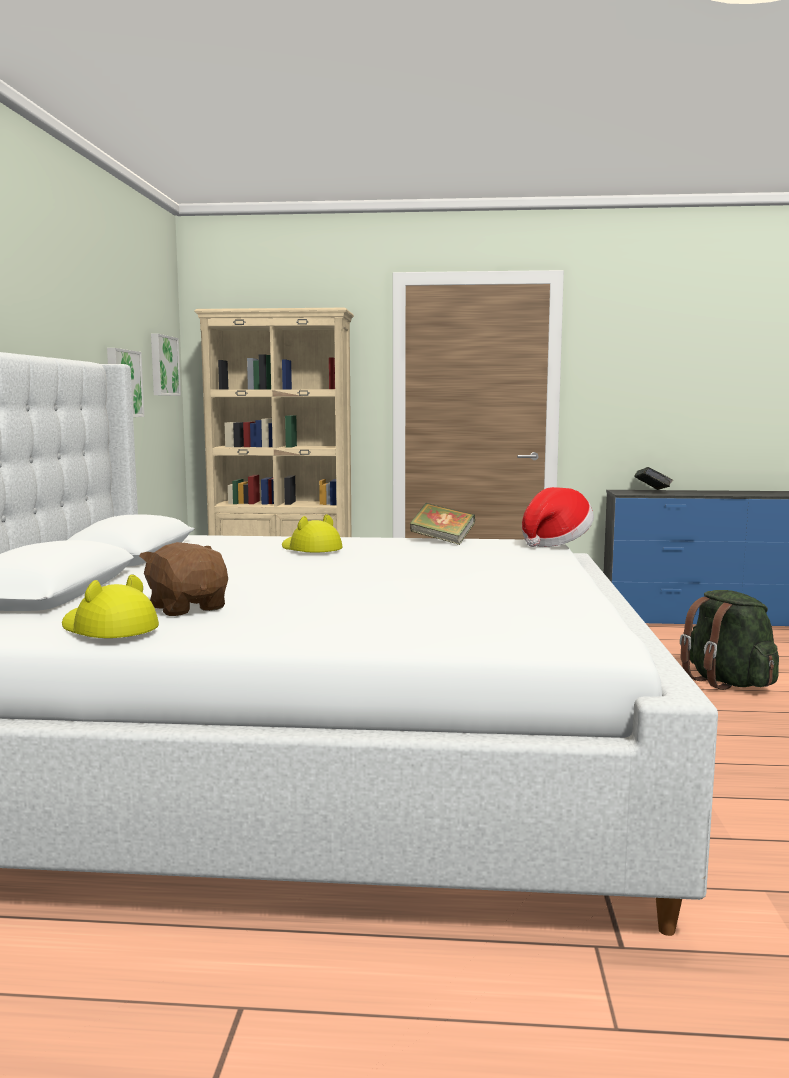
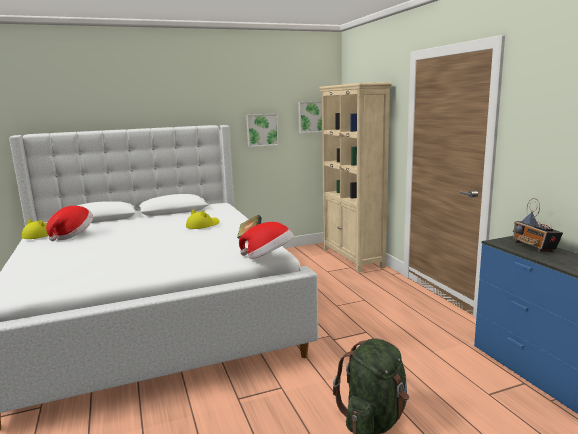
camera: 65 degrees right, 5 degrees up
(188, 608) = (73, 235): brown plush toy -> hat
(652, 491) = (534, 247): book -> radio

